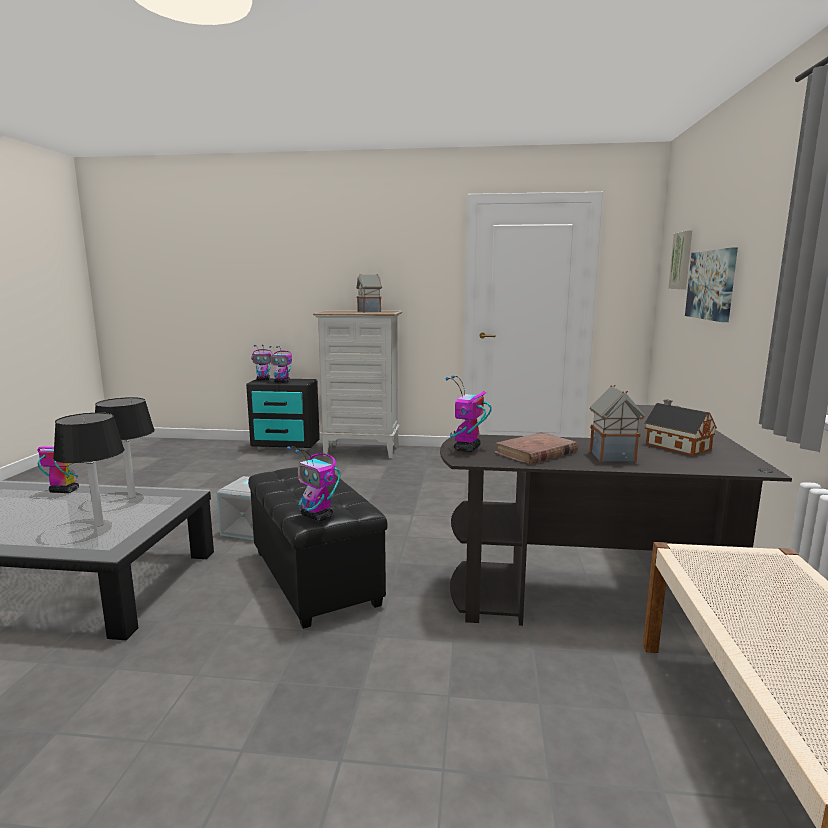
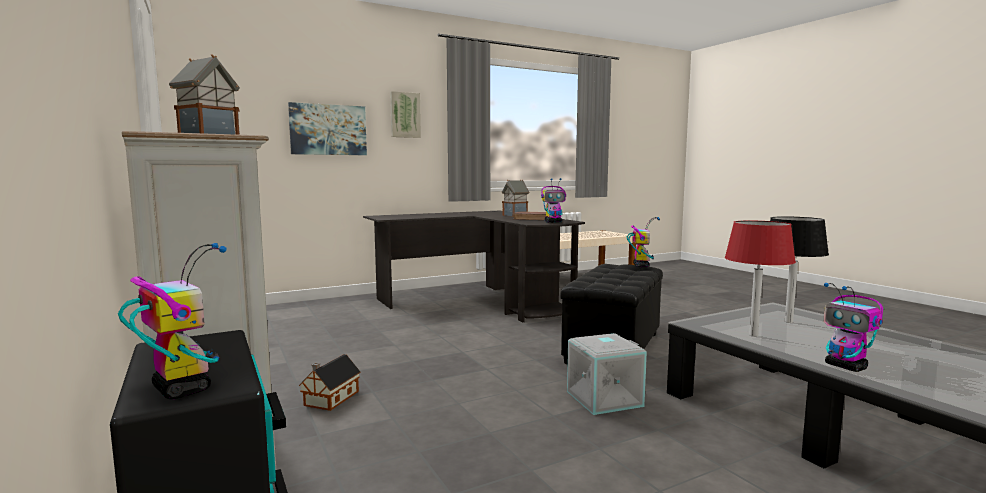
camera: 125 degrees left, 5 degrees down
(132, 497) = (753, 335): black table lamp -> red table lamp
(282, 382) = (221, 356): toy robot -> none
(676, 446) = (477, 214): toy house -> toy house (330, 399)
(682, 260) = (251, 106): picture -> picture (405, 115)

